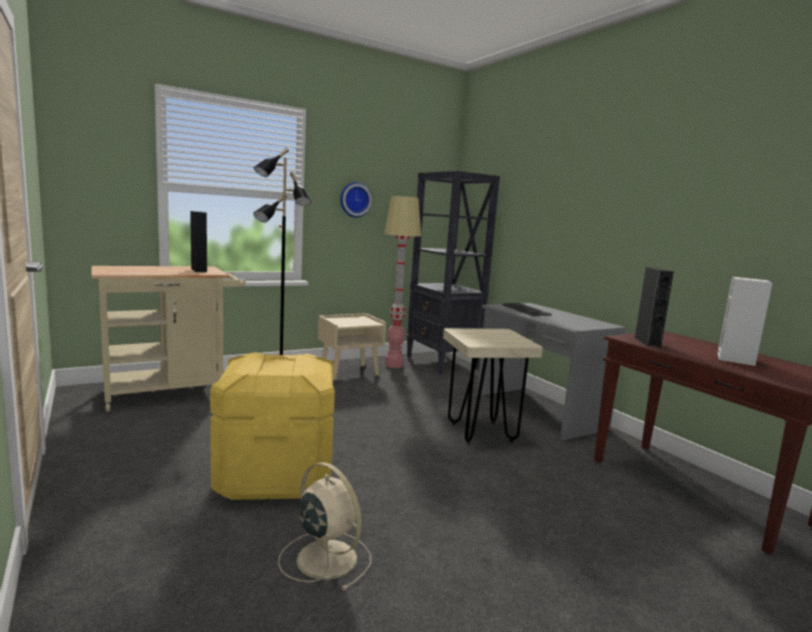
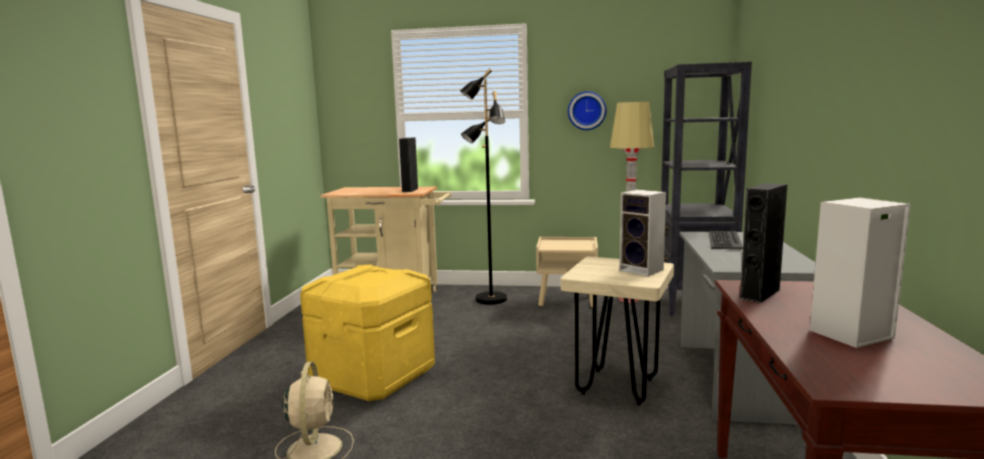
camera: 40 degrees right, 0 degrees up
(505, 335) = (643, 270): none -> speaker

